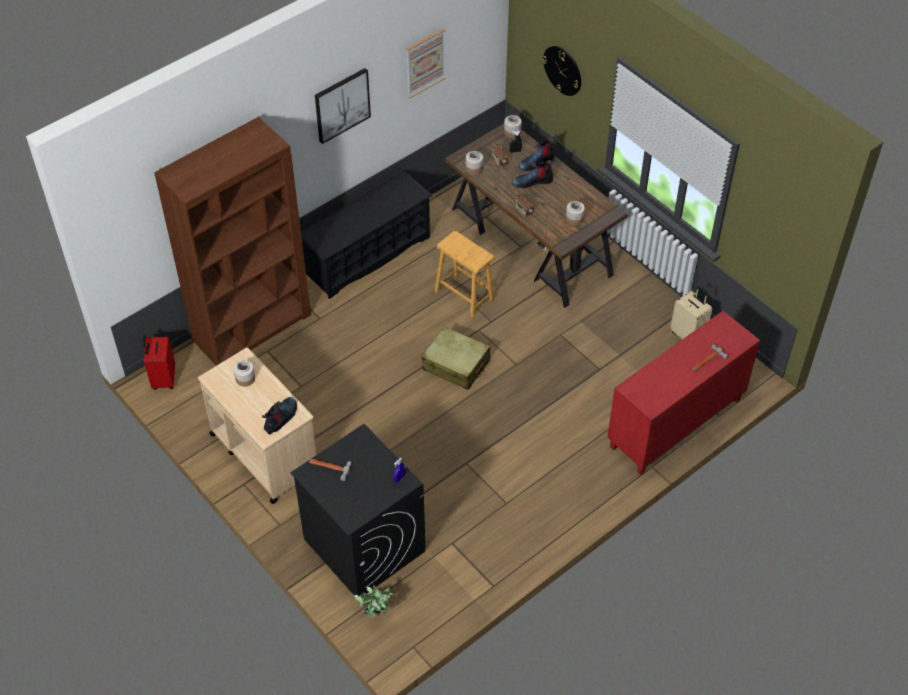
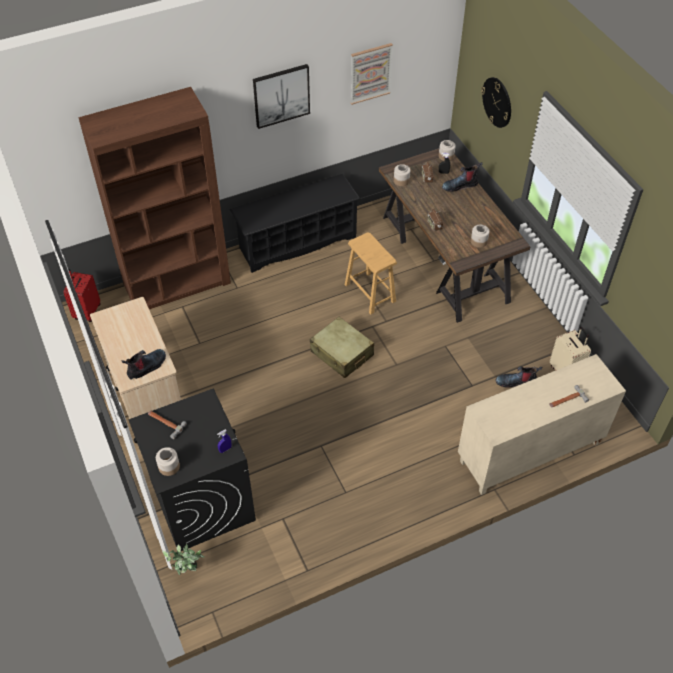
camera: 15 degrees right, 0 degrees up
(245, 378) = (130, 324): jar -> jar (169, 466)
(533, 181) = (451, 201): boot -> boot (516, 382)
(675, 424) = (529, 453): red cabinet -> beige cabinet

